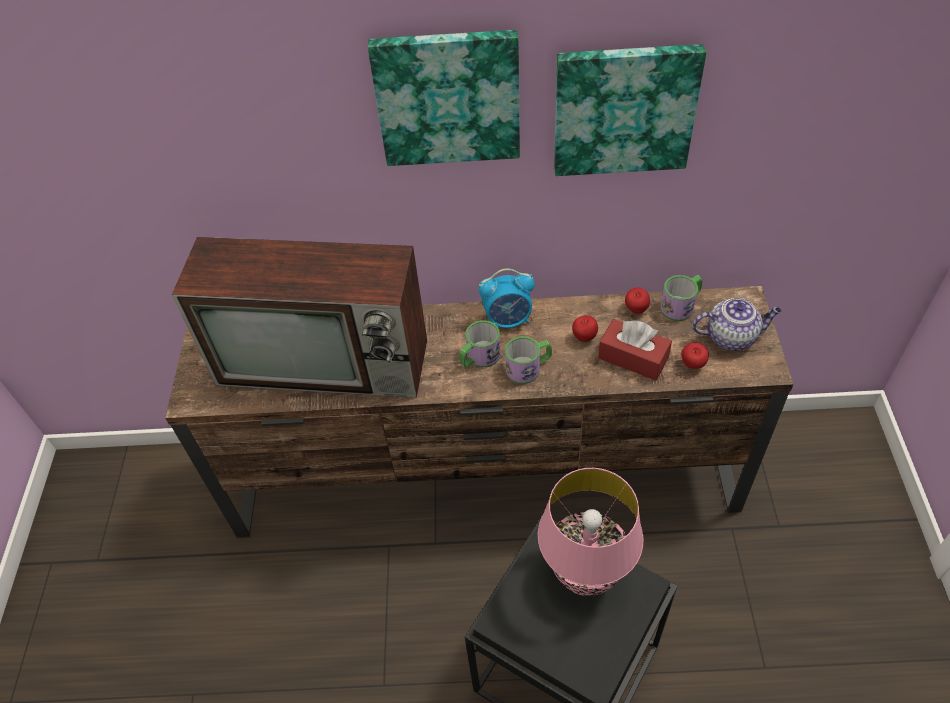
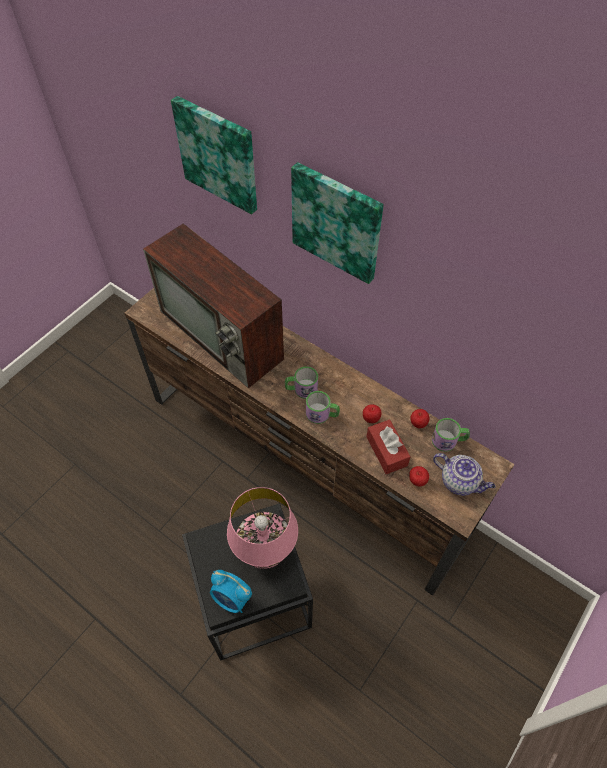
camera: 35 degrees right, 5 degrees up
(508, 320) = (338, 378): alarm clock -> alarm clock (232, 599)
(624, 109) = (443, 292): picture -> picture (219, 154)

